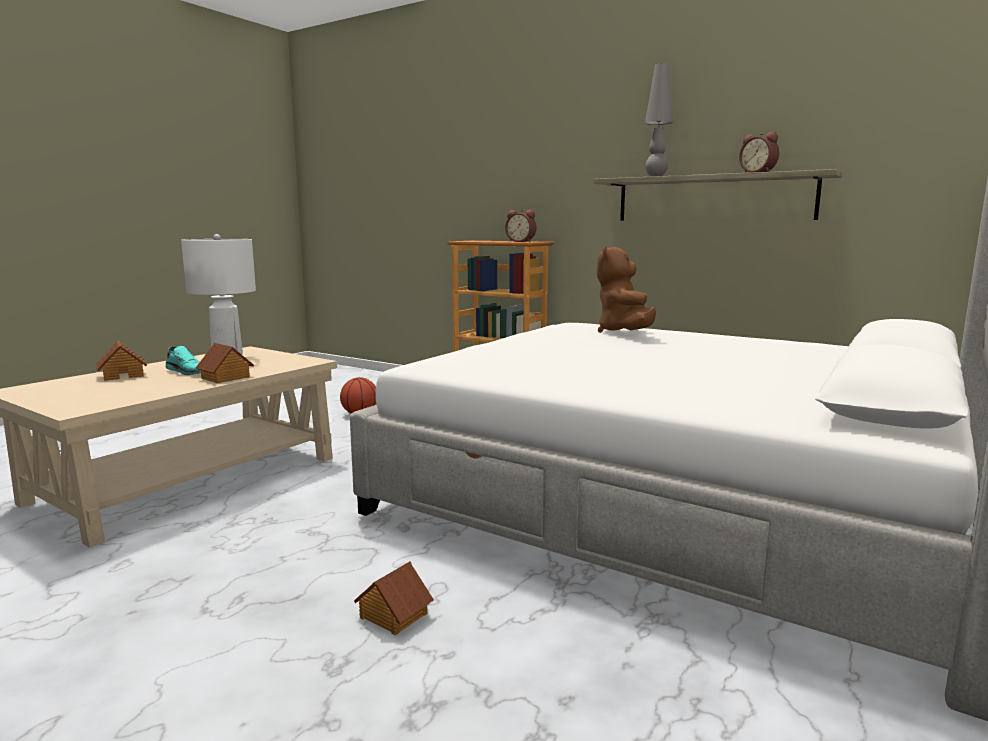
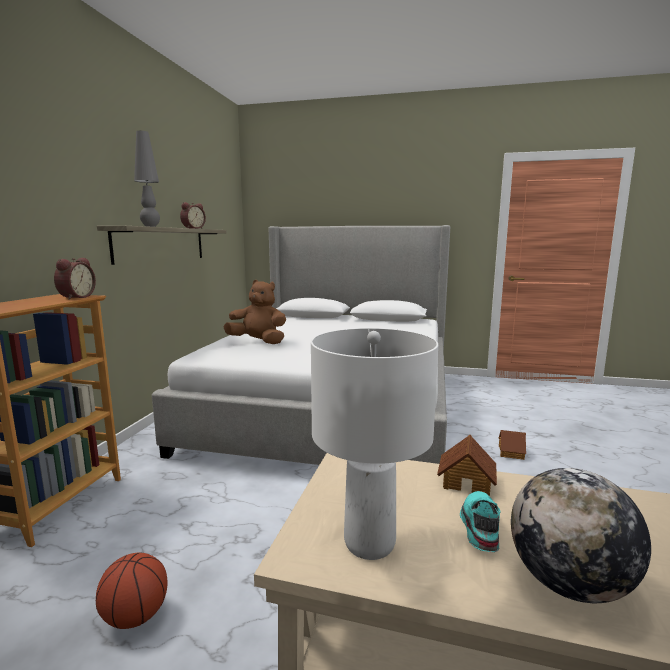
camera: 110 degrees left, 0 degrees up
(123, 375) = (569, 584): toy house -> globe
(625, 333) = (258, 342): brown plush toy -> brown plush toy turned 150 degrees counterclockwise

